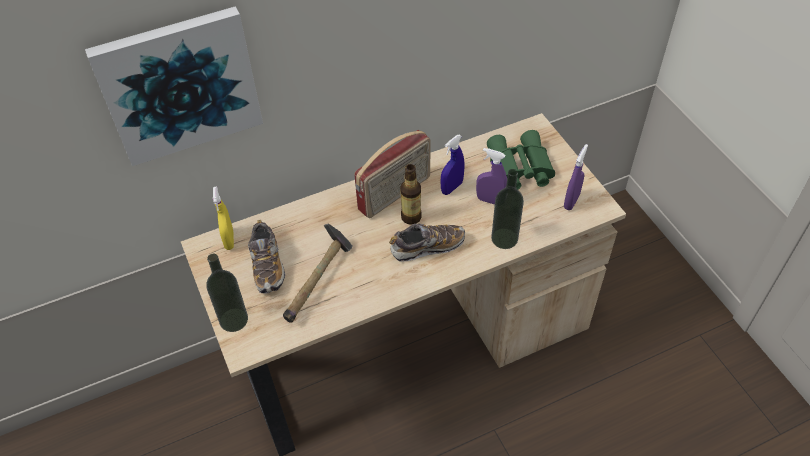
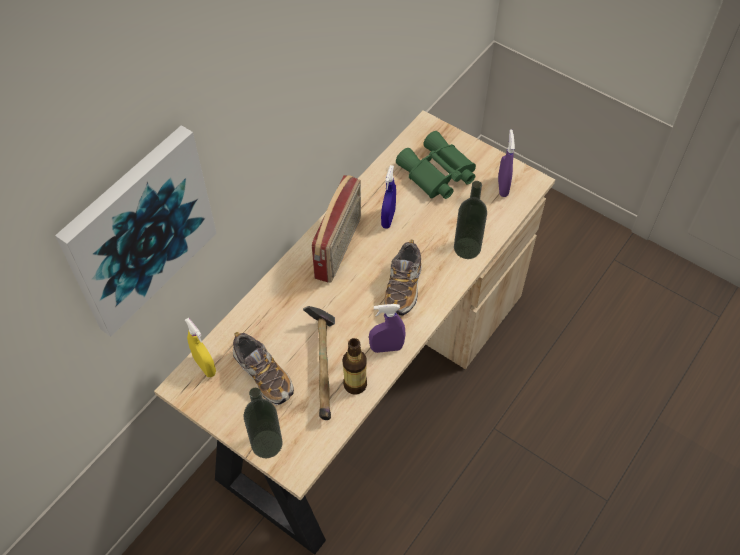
camera: 30 degrees left, 5 degrees up
(411, 217) = (369, 264): bottle -> bottle (355, 384)
(427, 247) = (403, 287): shoe -> shoe turned 150 degrees clockwise
(490, 200) = (431, 216): purple spray bottle -> purple spray bottle (386, 348)

